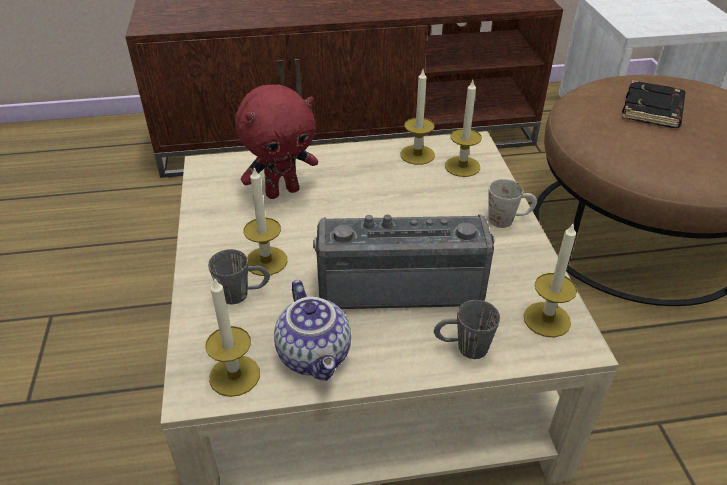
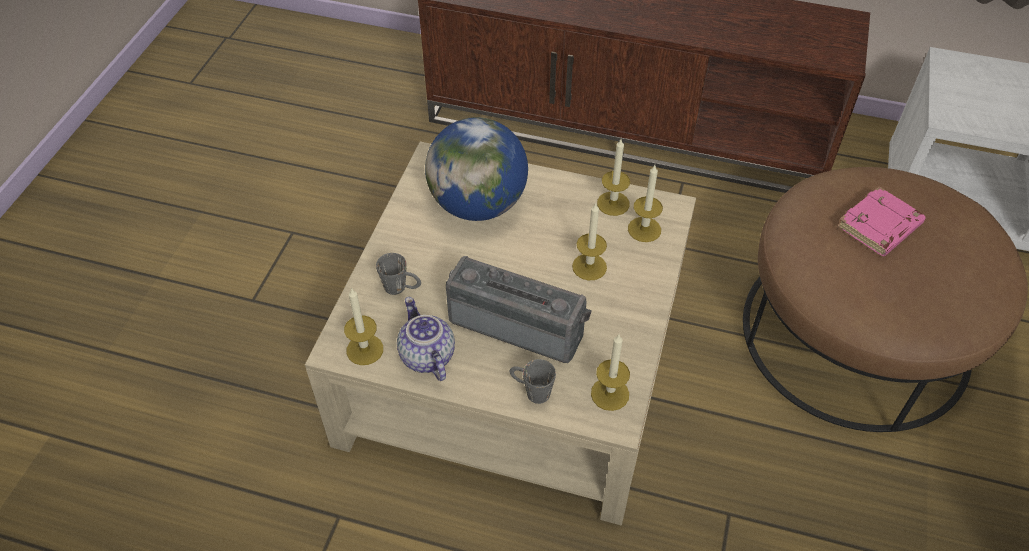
camera: 25 degrees right, 10 degrees up
(266, 261) = (431, 266): candle -> candle (589, 267)
(282, 191) = (478, 204): red plush toy -> globe
(316, 355) = (425, 356): teapot -> teapot turned 150 degrees clockwise
(508, 220) = (645, 297): white mug -> none
(653, 110) = (879, 227): black book -> pink book

